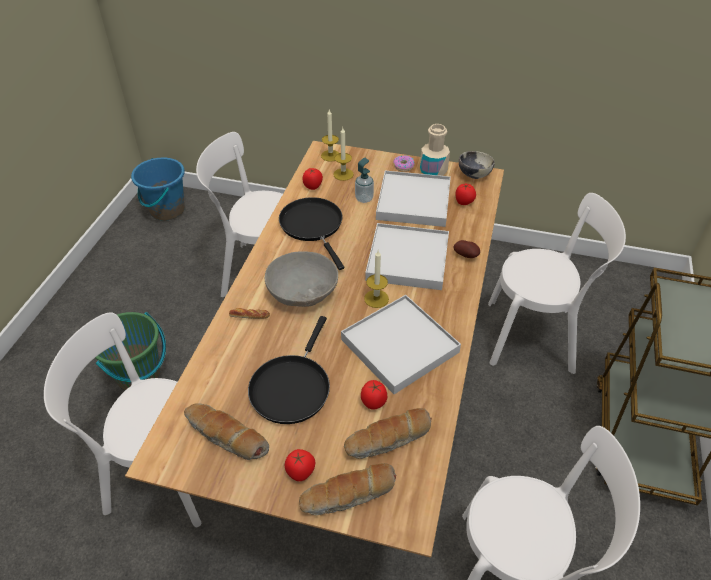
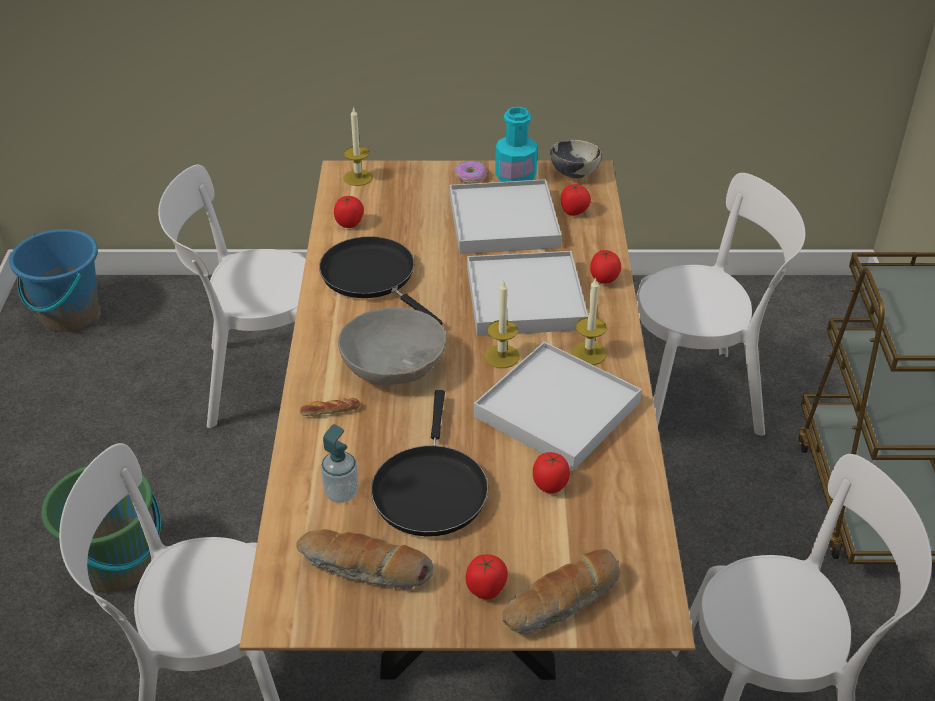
camera: 15 degrees left, 5 degrees down
(343, 174) = (387, 200): candle -> candle (588, 353)
(364, 198) = (431, 229): soap dispenser -> soap dispenser (341, 493)
(389, 440) = (588, 526): bread -> none
(433, 171) = (515, 177): beige bottle -> turquoise bottle
(466, 255) = (604, 280): potato -> tomato

